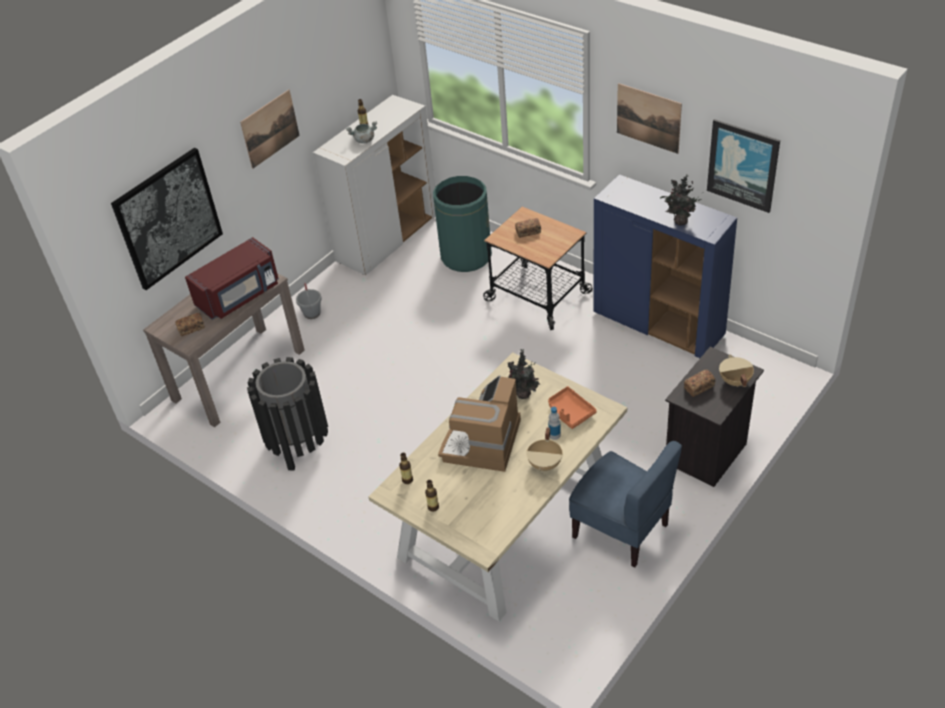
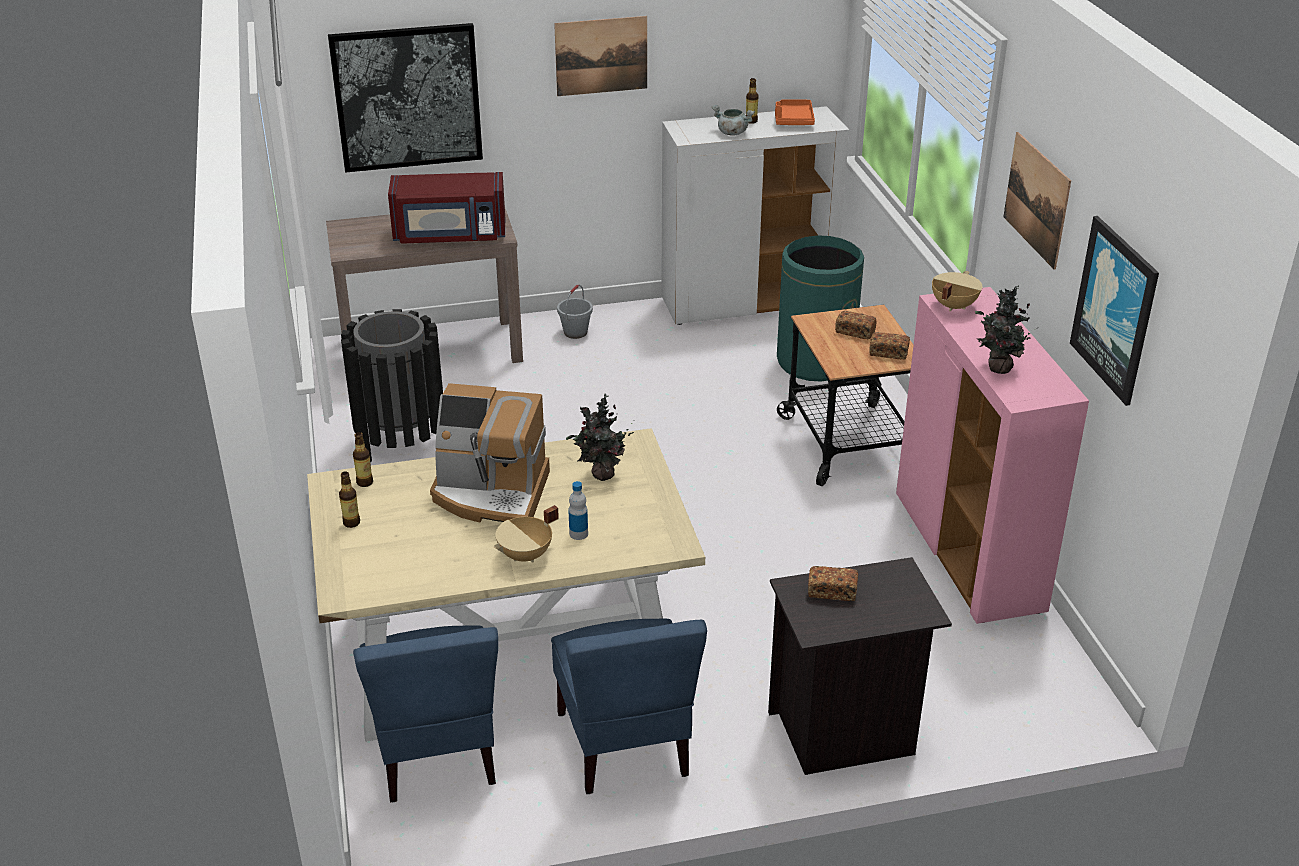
camera: 35 degrees right, 10 degrees down
(191, 328) = (367, 240): bread -> bread (888, 353)
(482, 442) = (491, 494): coffee machine -> coffee machine turned 135 degrees counterclockwise
(540, 600) = (436, 751): none -> blue chair
(570, 412) = (629, 522): orange tray -> orange tray (793, 120)
(659, 324) = (969, 554): blue cabinet -> pink cabinet
(734, 381) = (890, 612): beige cooking pot -> beige cooking pot (952, 306)

